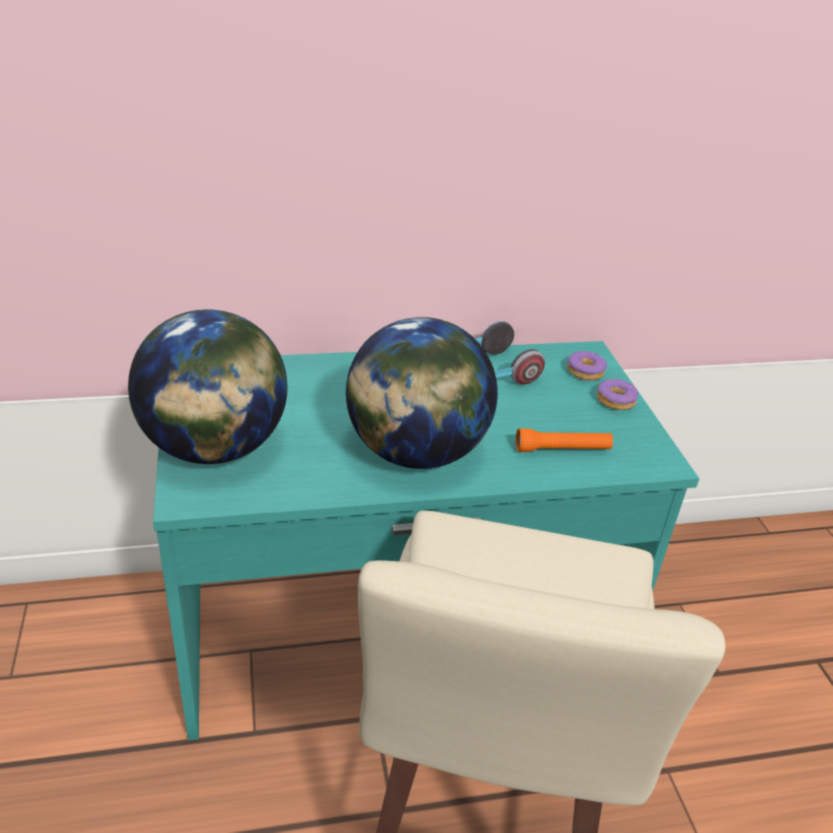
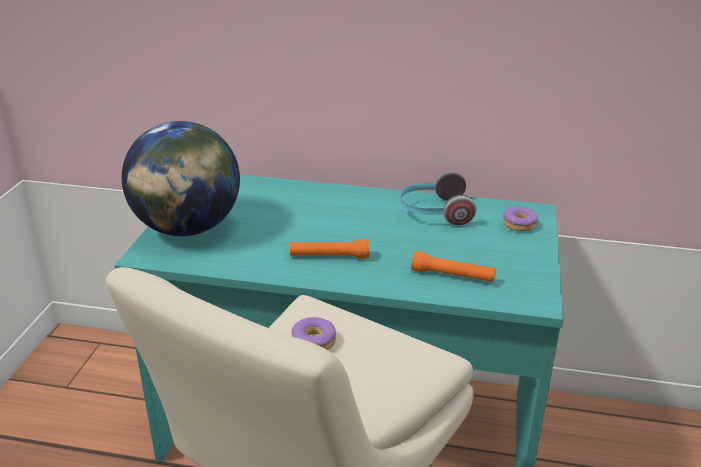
camera: 25 degrees right, 5 degrees down
(416, 452) = (329, 257): globe -> orange flashlight
(616, 400) = (530, 249): donut -> donut (314, 342)

